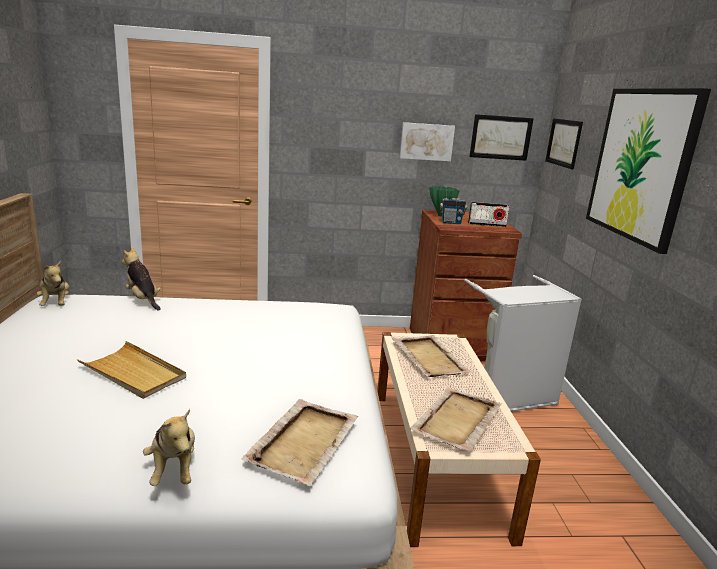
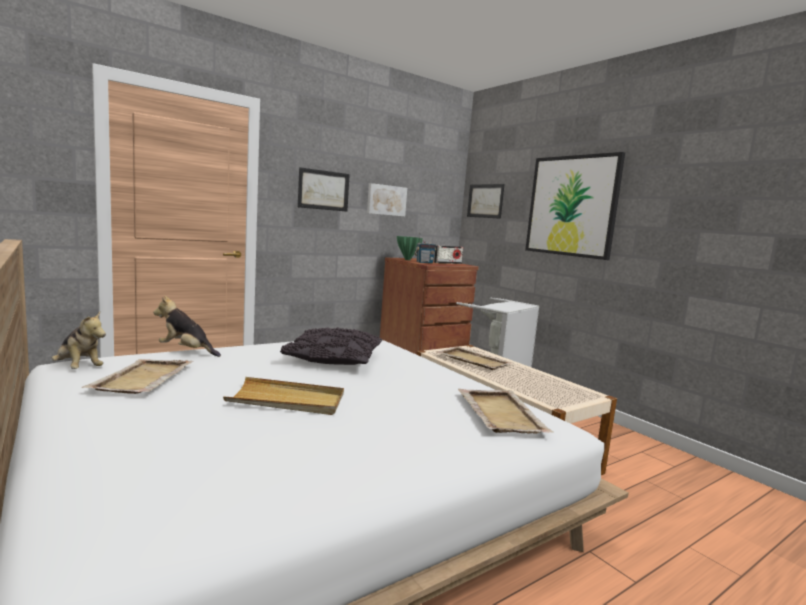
camera: 30 degrees left, 10 degrees down
(173, 469) = (445, 450): plush toy -> none
(249, 331) = (334, 359): none -> black pillow
(456, 421) = (546, 389): beige tray -> beige tray (142, 379)
(500, 137) = (435, 198): picture -> picture (323, 190)

